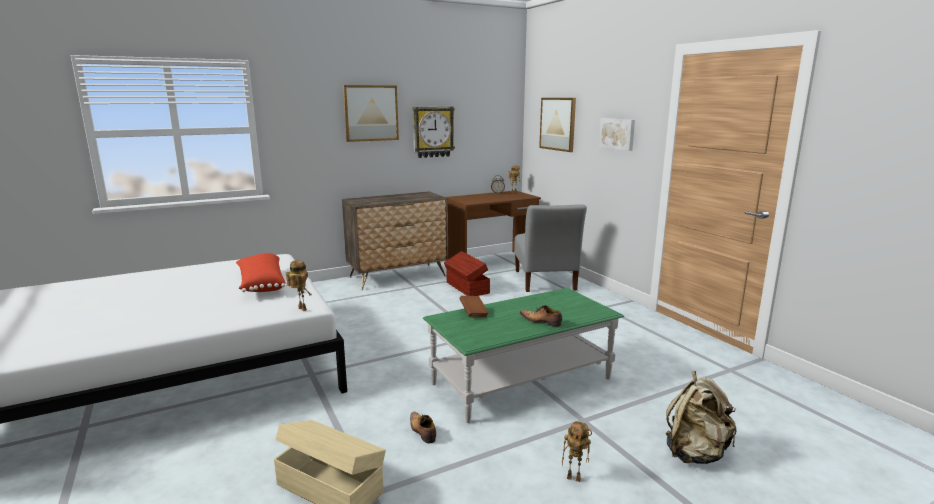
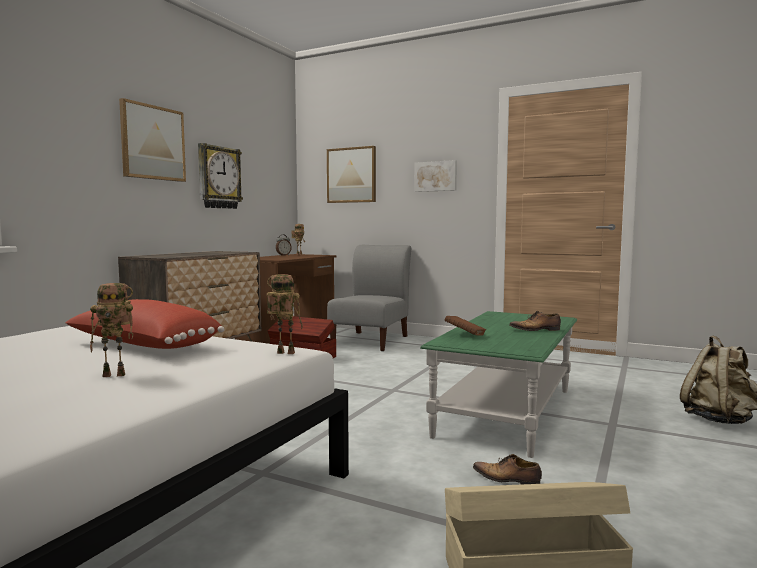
camera: 35 degrees left, 10 degrees down
(544, 282) = (372, 340): grey chair -> grey chair turned 120 degrees counterclockwise
(575, 478) = (697, 465): toy robot -> toy robot (116, 374)

